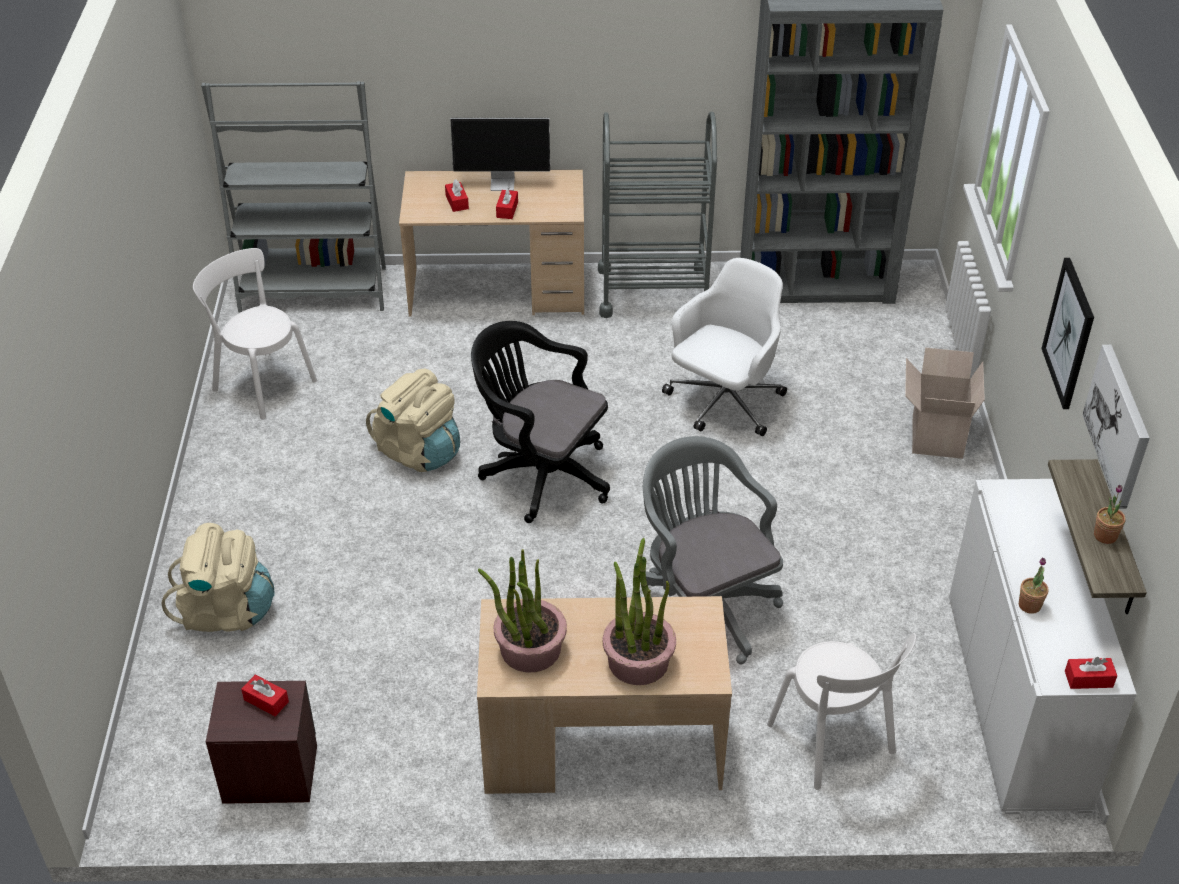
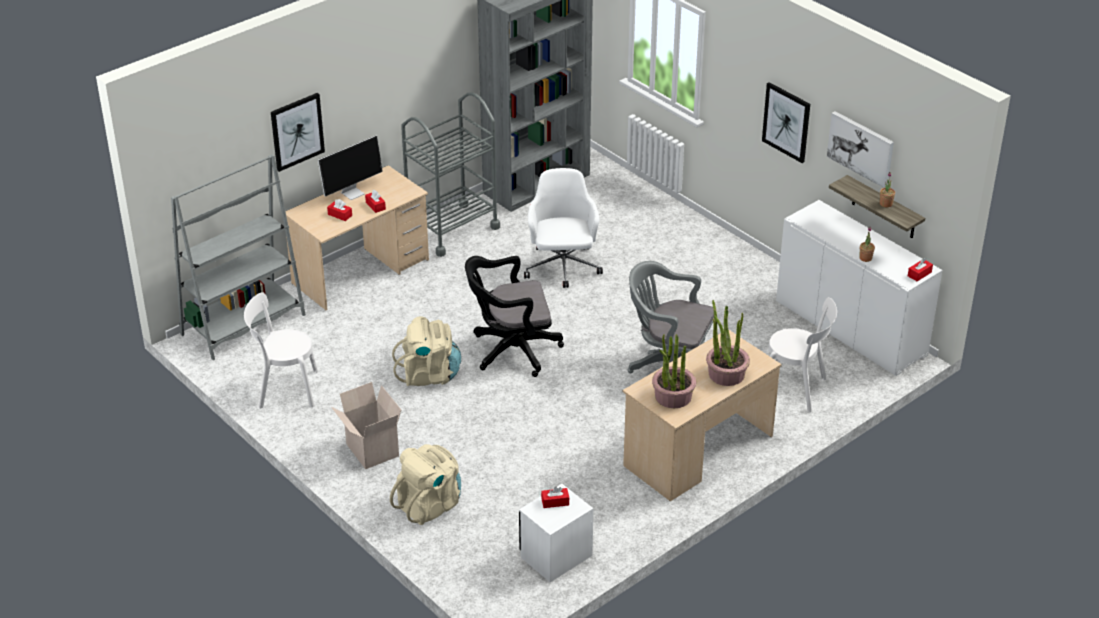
camera: 40 degrees left, 5 degrees down
(270, 773) = (556, 556): brown nightstand -> white nightstand
(436, 70) = (297, 131): none -> picture
(935, 435) = (685, 231): cardboard box -> cardboard box (370, 450)

